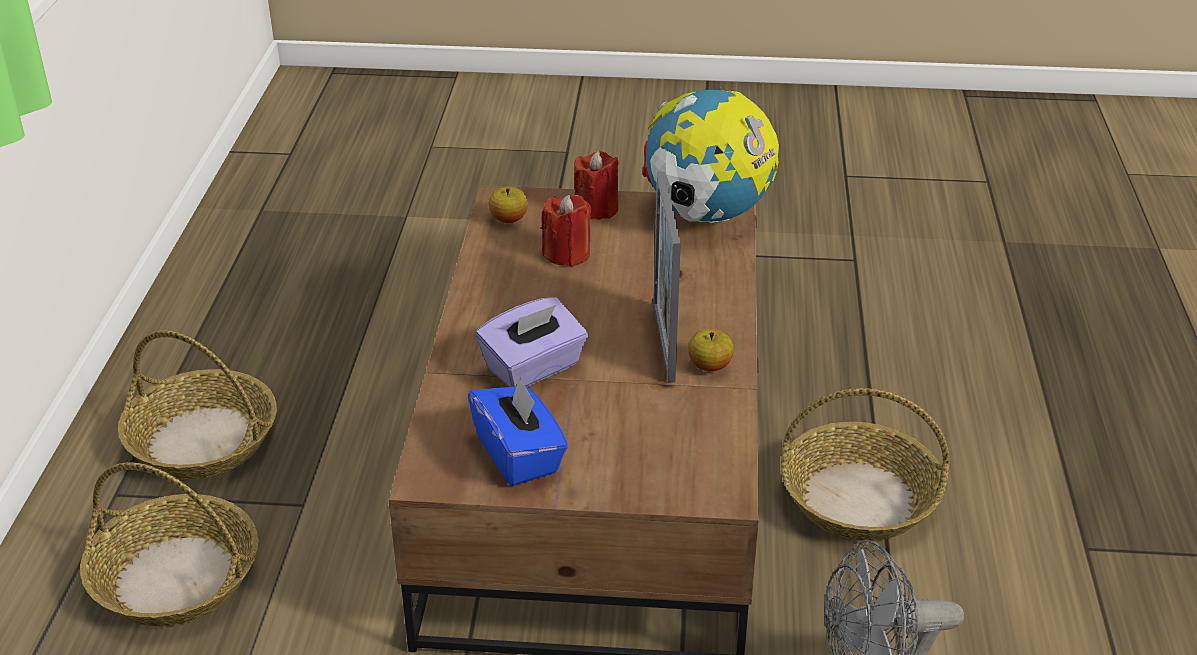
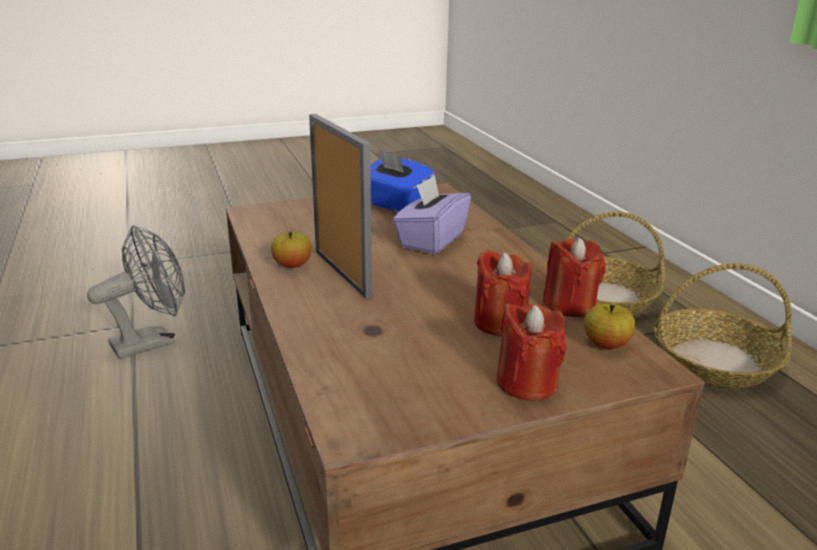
camera: 155 degrees right, 10 degrees down
(491, 255) = (569, 305): none -> red candle
(707, 215) = (379, 411): globe -> none
(860, 498) = (159, 462): basket -> none

